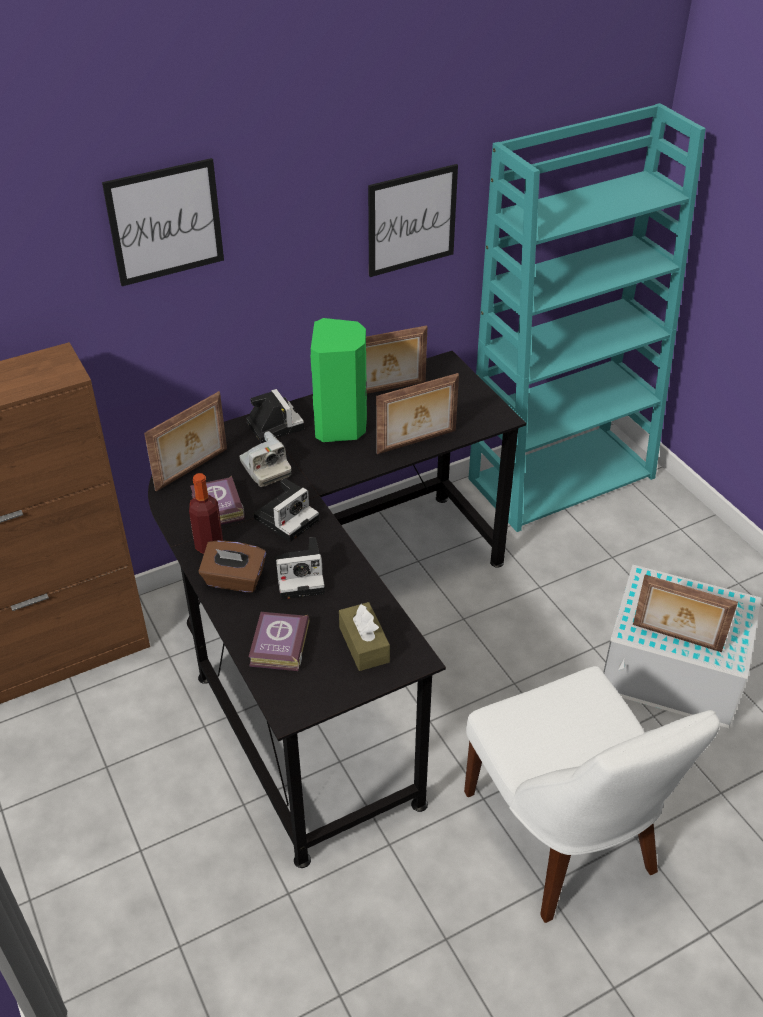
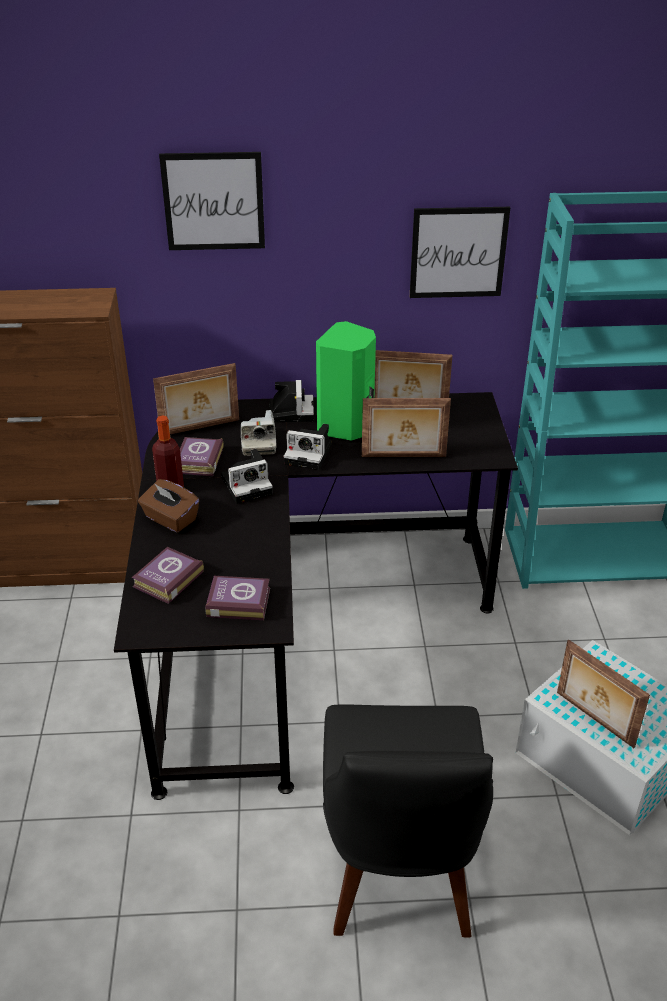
camera: 25 degrees right, 5 degrees down
(302, 576) = (226, 532): camera -> camera (310, 454)
(364, 644) = (237, 601): brown tissue box -> book
(564, 838) = (399, 869): white chair -> black chair

